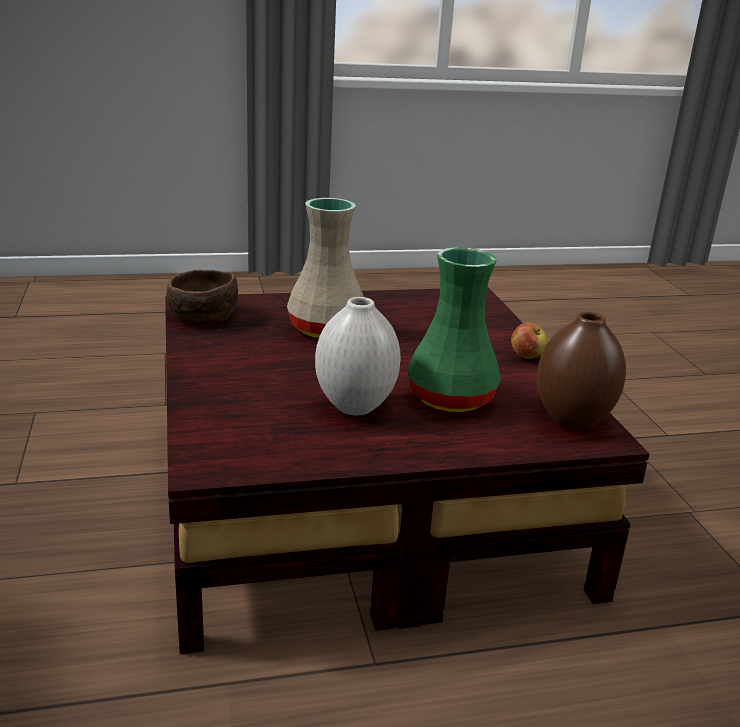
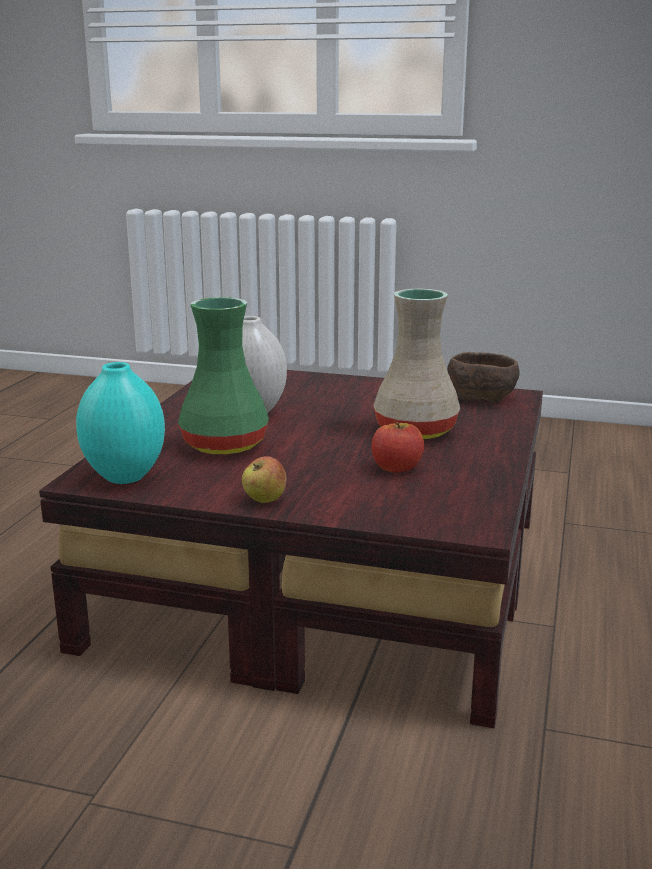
camera: 120 degrees right, 5 degrees down
(414, 325) = (396, 468): none -> apple
(572, 421) = (125, 477): brown vase -> turquoise vase

